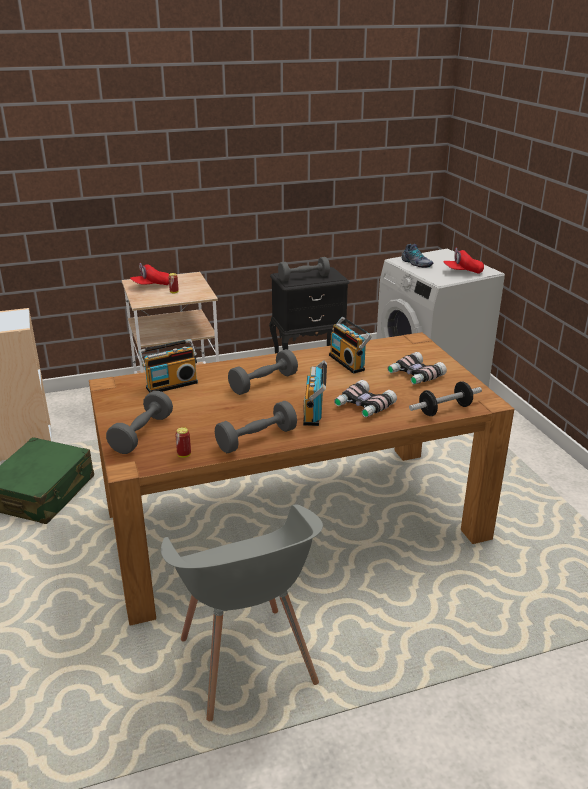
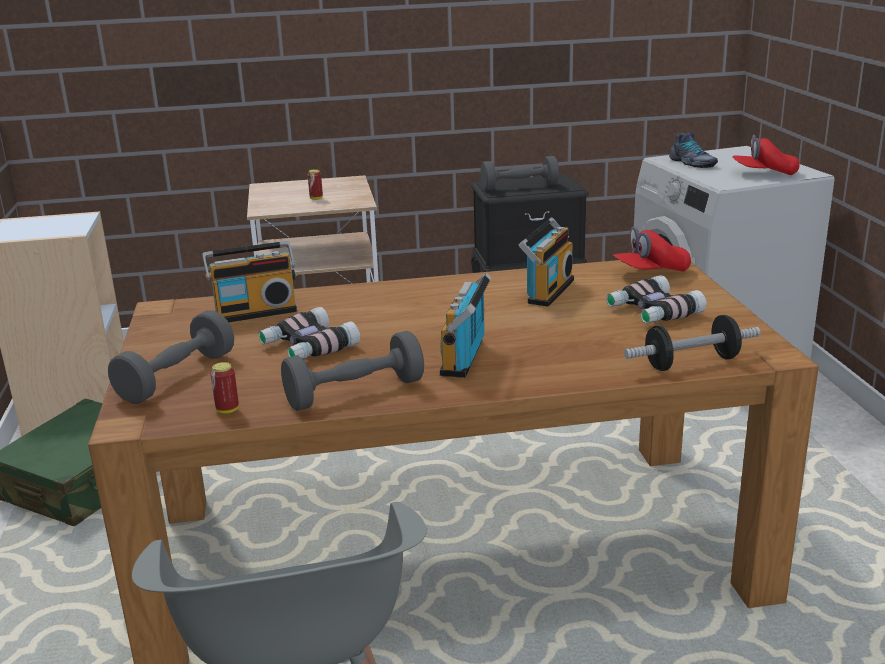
camera: 10 degrees right, 5 degrees down
(151, 285) = (287, 190): red cap -> red cap (651, 272)
(263, 383) = (399, 315): grey dumbbell -> none
(348, 362) = (547, 291): radio -> radio turned 135 degrees counterclockwise
(363, 406) = (551, 352): binoculars -> binoculars (307, 347)

